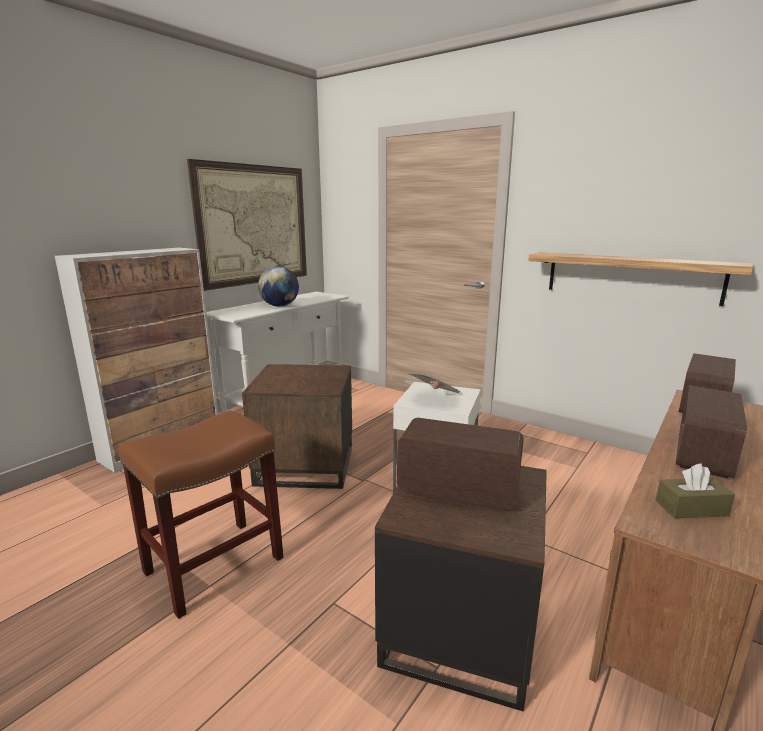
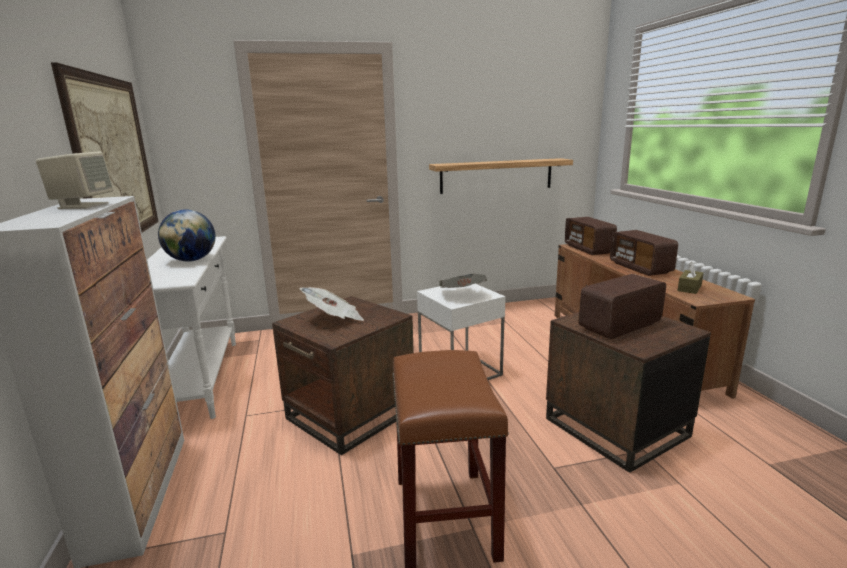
camera: 50 degrees left, 0 degrees up
(149, 250) = (83, 206): none -> beige speaker
(296, 376) = (334, 319): none -> newspaper

